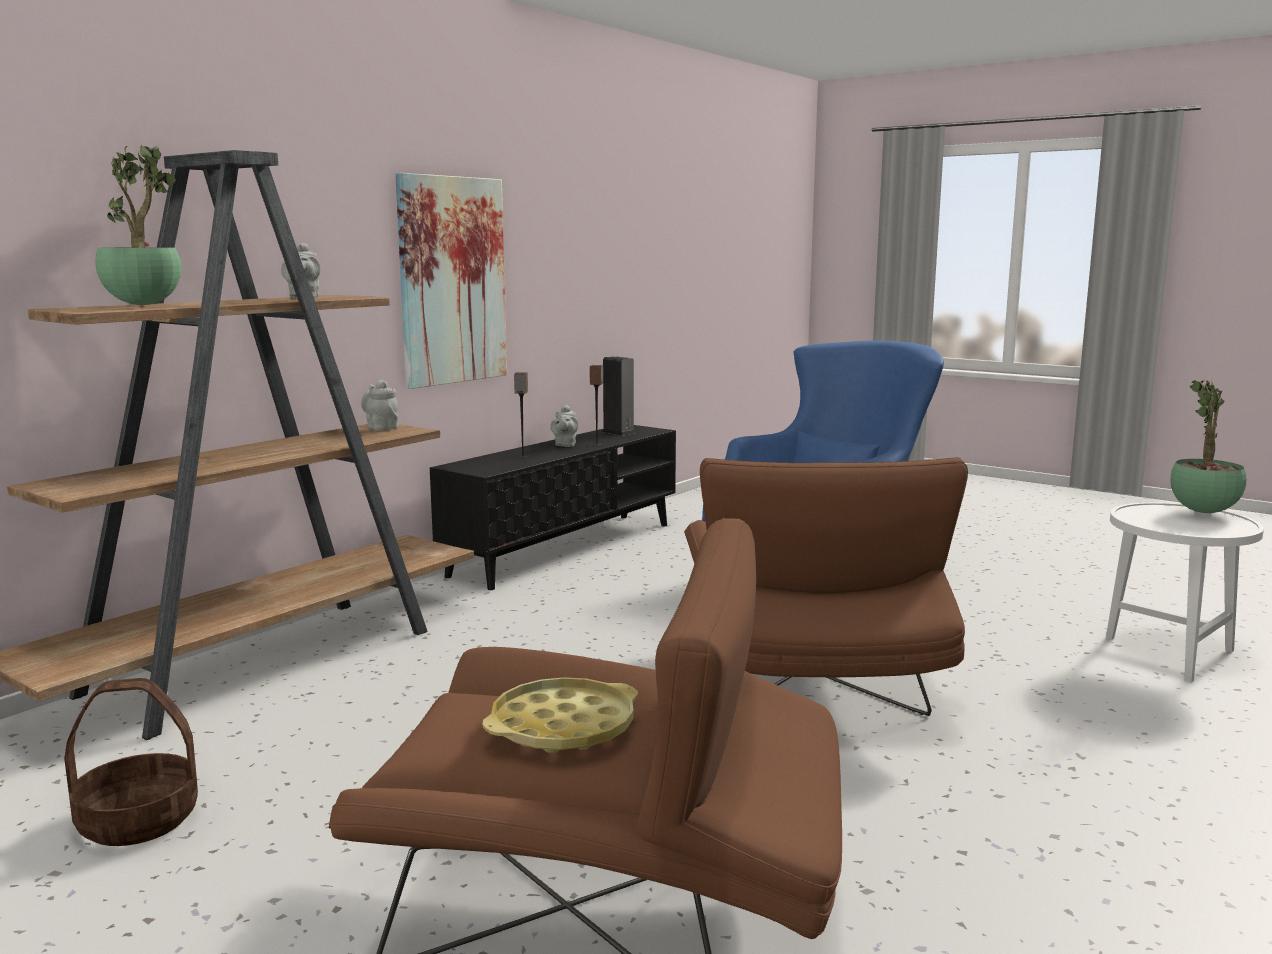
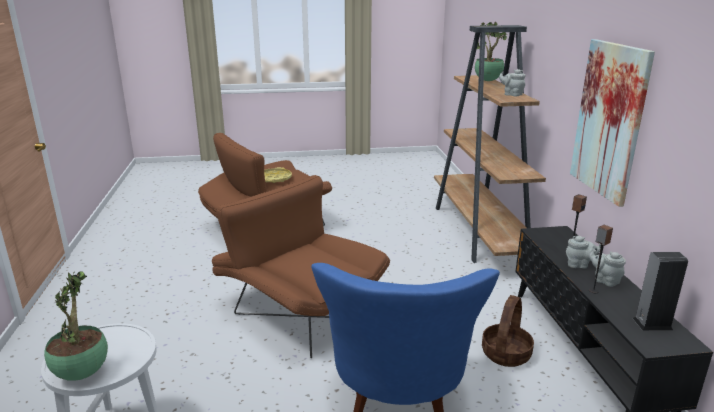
camera: 135 degrees right, 10 degrees up
(139, 819) = (389, 201): basket -> basket (506, 354)
(381, 428) = (522, 173): grey teapot -> grey teapot (579, 265)

